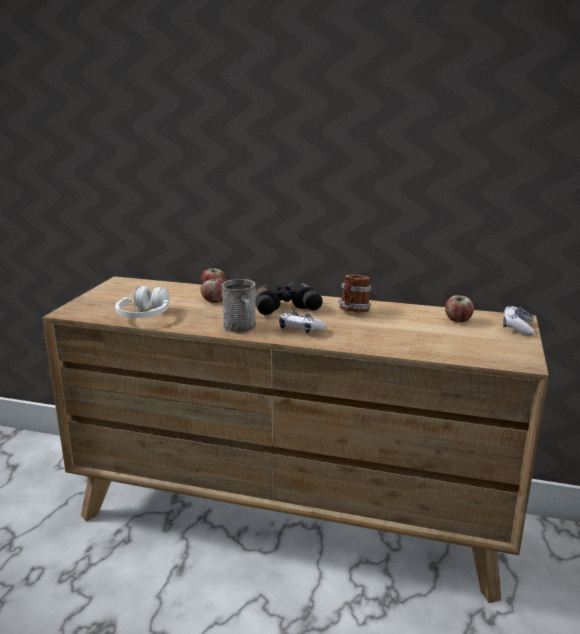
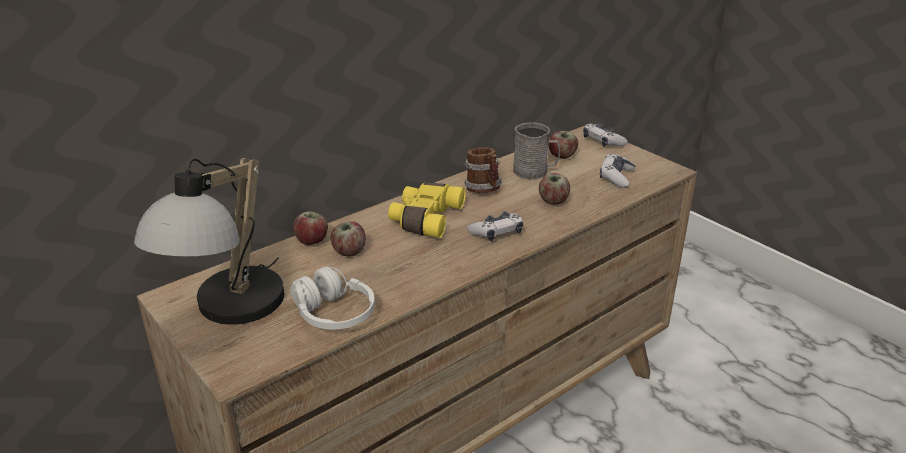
camera: 55 degrees left, 10 degrees up
(119, 295) = (228, 313): none -> table lamp
(241, 328) = (453, 263): grey mug -> grey mug (535, 172)
(284, 307) = (424, 219): black binoculars -> yellow binoculars
(378, 334) = (553, 201): none -> apple
(464, 346) = (616, 177): none -> game controller

